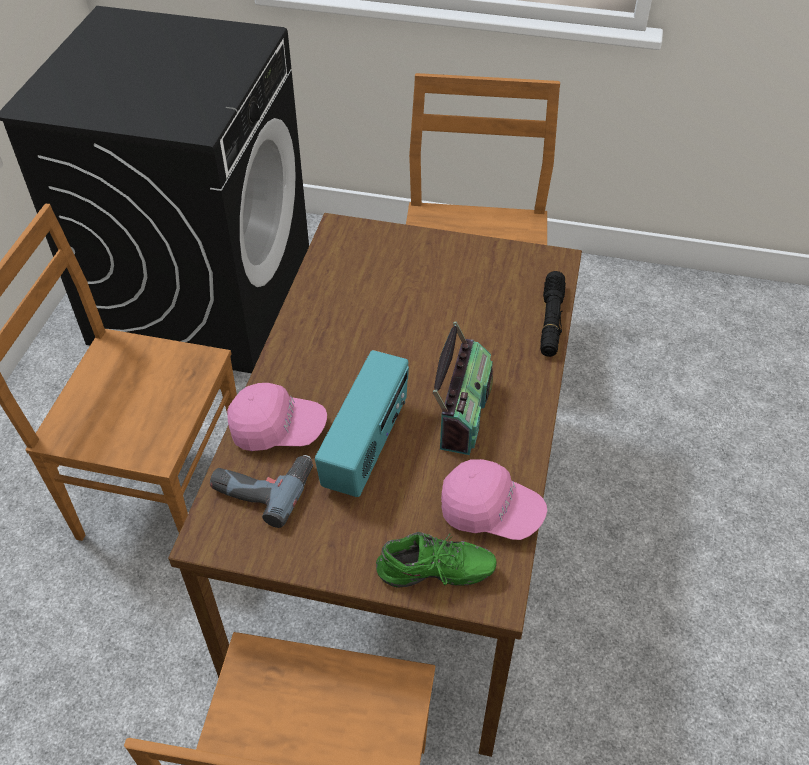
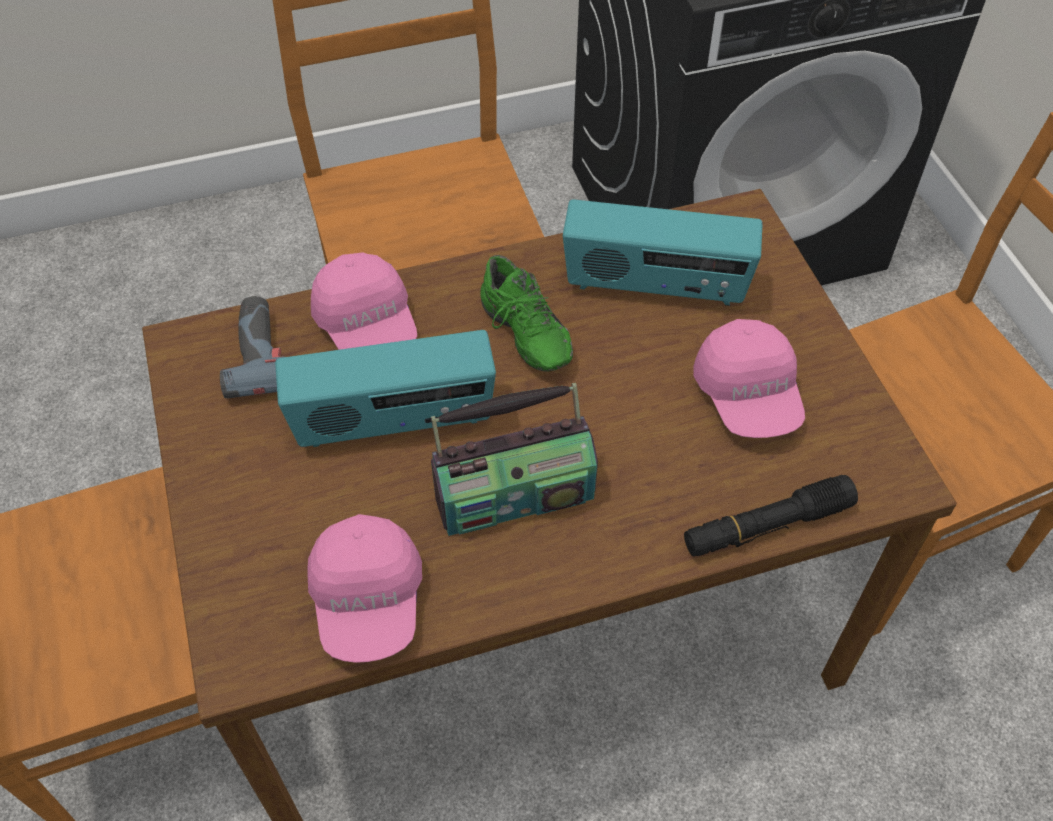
camera: 60 degrees right, 5 degrees up
(359, 287) = (655, 286): none -> radio
(435, 576) = (237, 584): green shoe -> green shoe (521, 336)
(465, 288) = (748, 396): none -> pink cap

